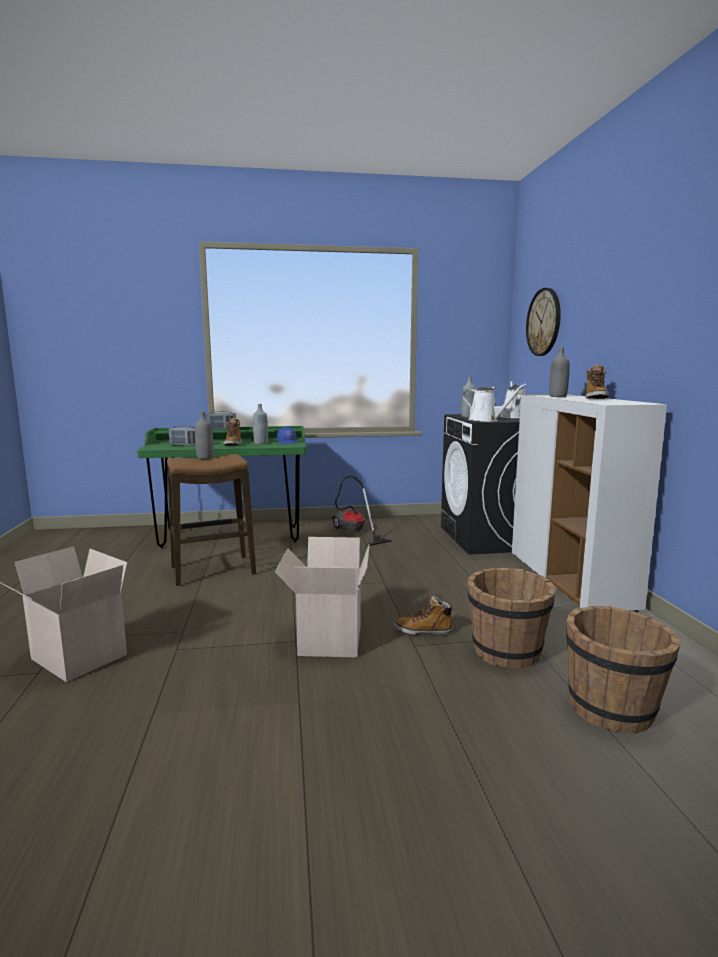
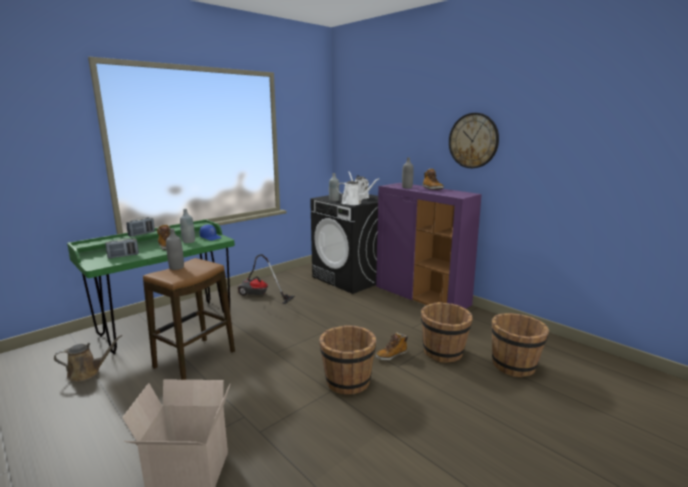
camera: 35 degrees left, 5 degrees up
(124, 556) = (87, 372): none -> brown watering can
(328, 638) = (347, 381): cardboard box -> brown bucket
(544, 322) = (368, 132): wall clock -> wall clock (473, 140)
(570, 581) = (422, 297): white cabinet -> purple cabinet

